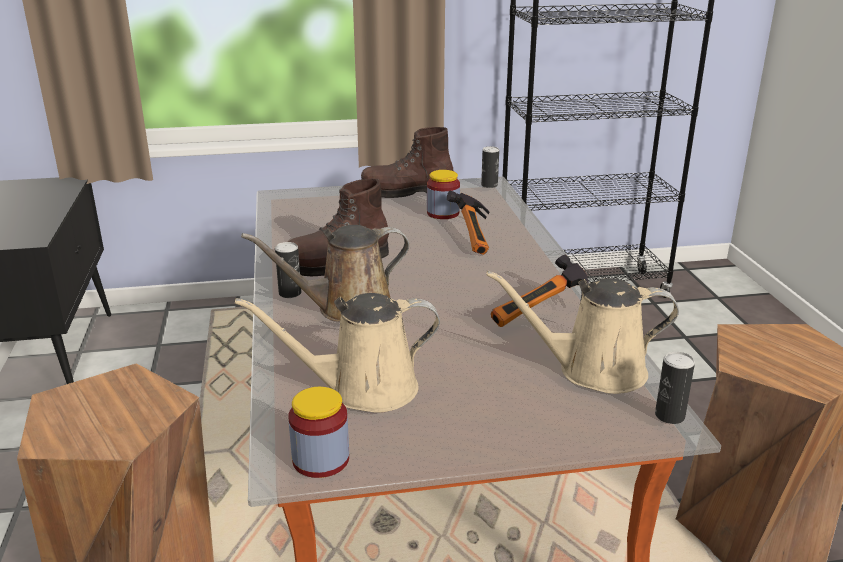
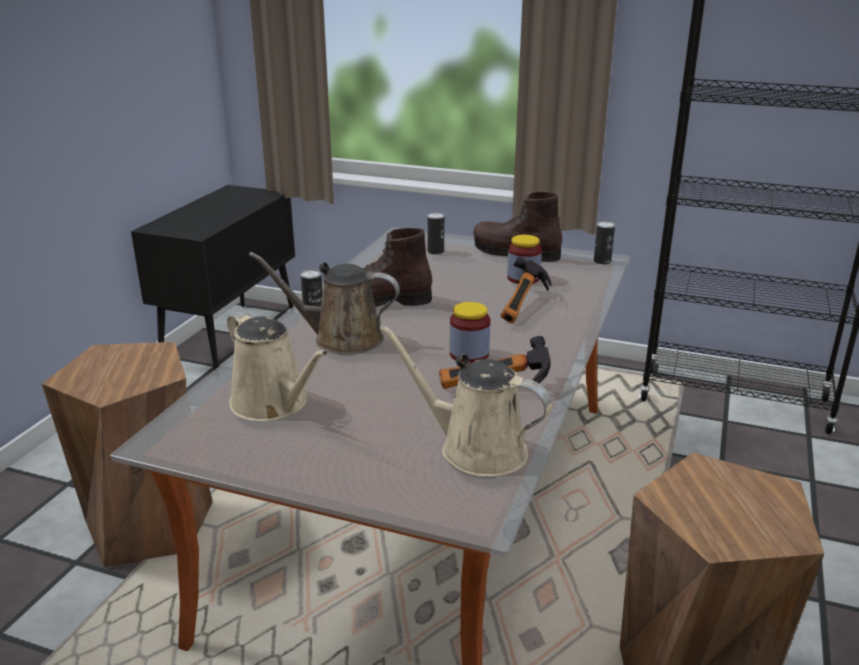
camera: 30 degrees right, 0 degrees up
(321, 459) = (183, 444): jar -> jar (469, 354)
(363, 389) = (273, 404): beige watering can -> beige watering can turned 150 degrees counterclockwise
(669, 416) = (492, 509): can -> can (435, 252)

